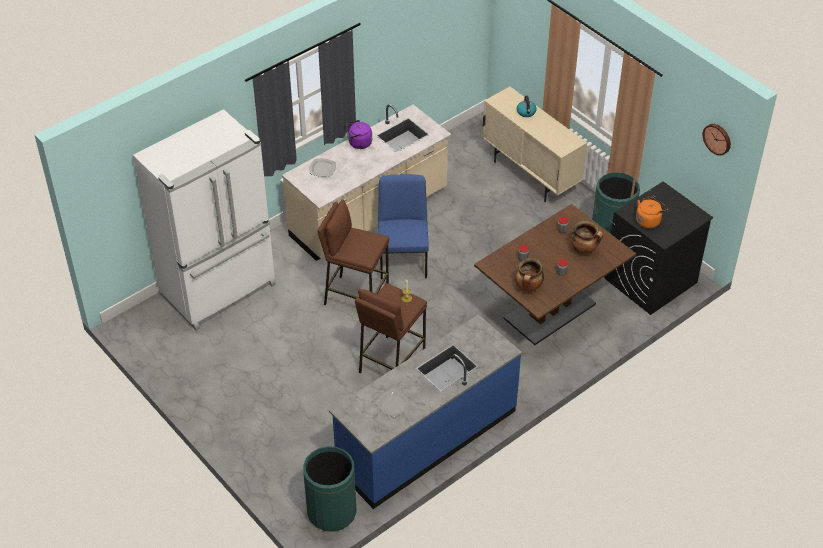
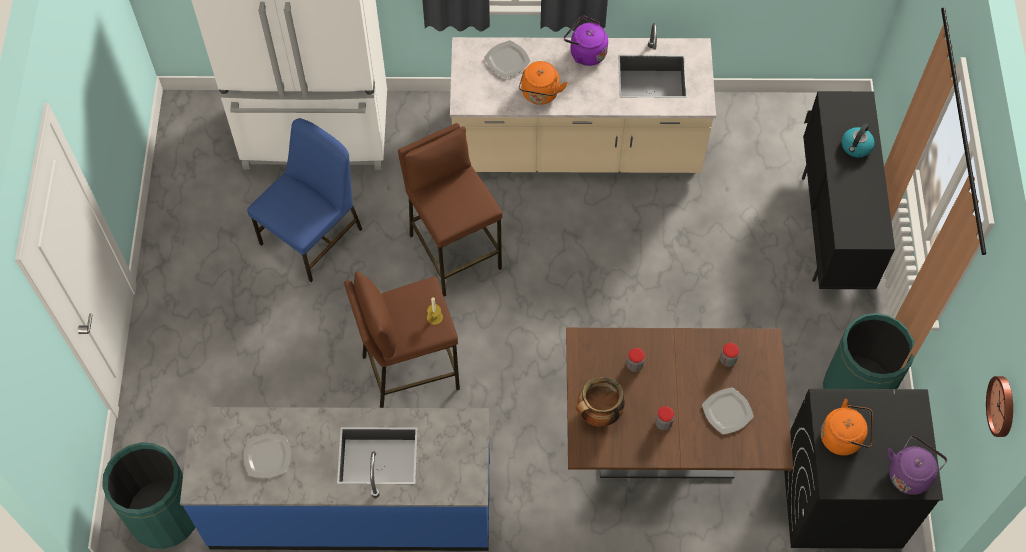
camera: 40 degrees right, 15 degrees up
(355, 173) = (540, 94): none -> orange kettle
(403, 259) = (558, 239): blue chair -> blue chair (313, 235)
(530, 175) = (831, 229): beige cabinet -> black cabinet
(584, 250) = (728, 411): cooking pot -> plate
(690, 216) = (910, 473): none -> purple kettle

